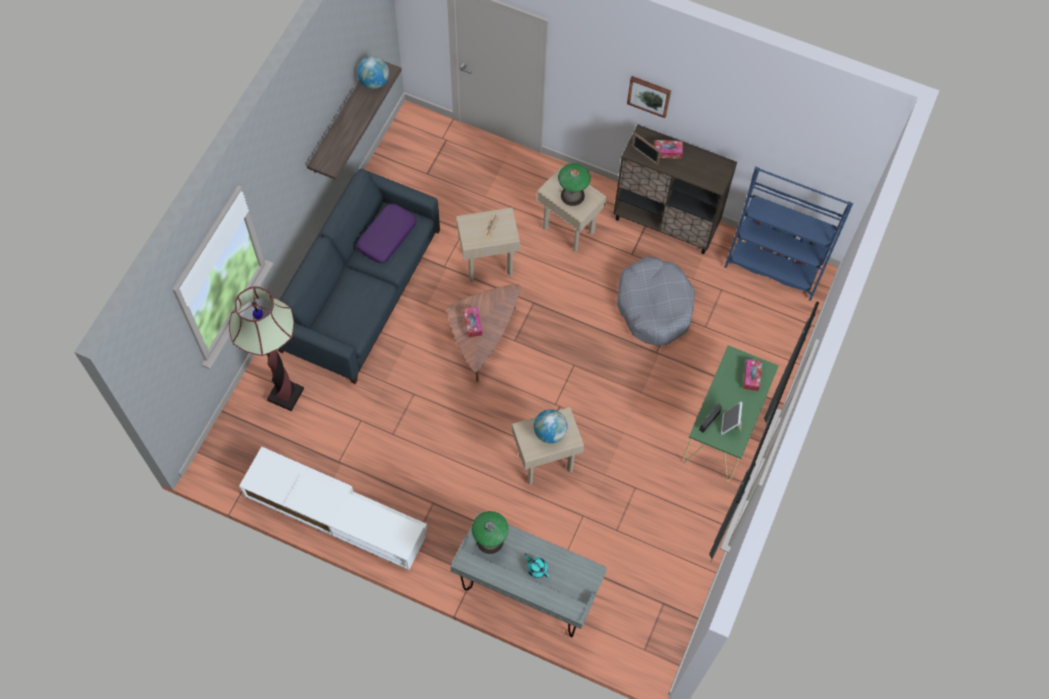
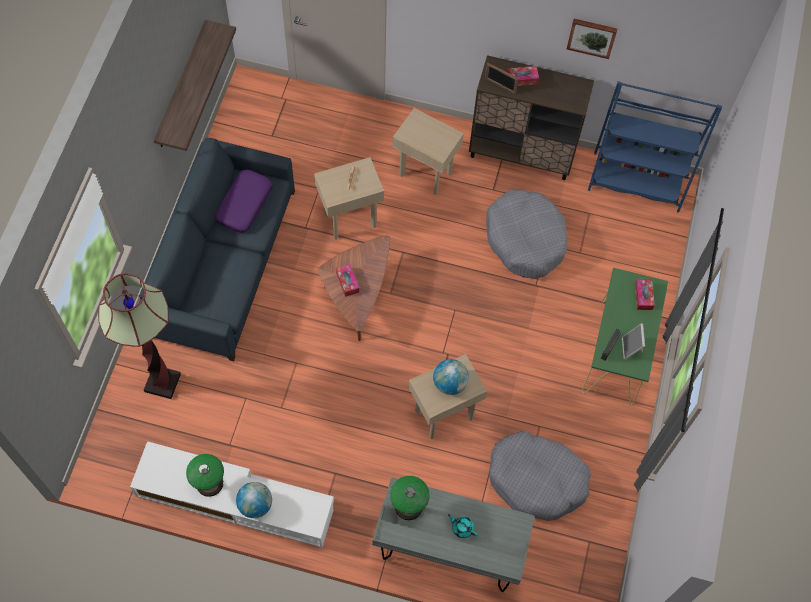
camera: 10 degrees left, 0 degrees up
(374, 82) = (210, 45): globe -> globe (255, 505)
(572, 195) = (429, 137): table lamp -> table lamp (210, 483)
(623, 537) = (537, 479): none -> grey dog bed
(649, 95) = (498, 23): picture -> picture (591, 37)

